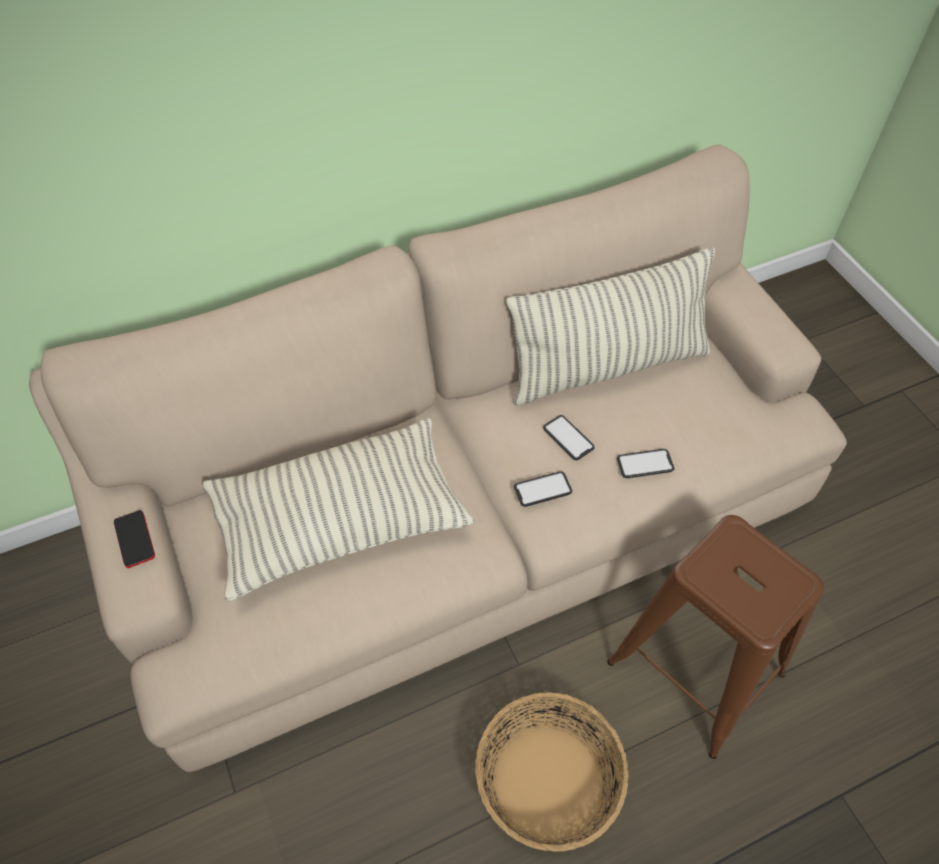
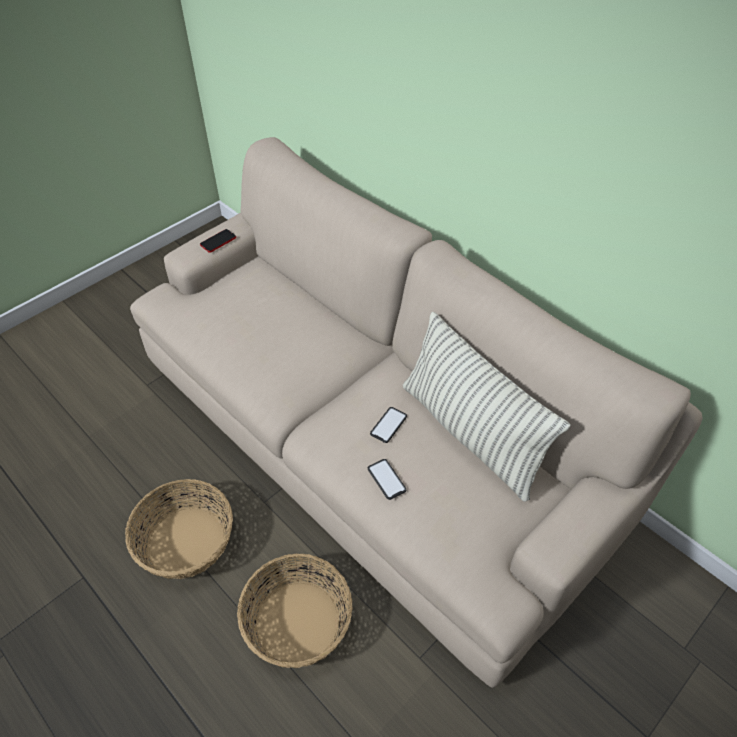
camera: 70 degrees right, 5 degrees down
(340, 521) = (271, 326): pillow -> none
(542, 489) = (338, 422): phone -> none
(695, 668) = (297, 622): brown stool -> basket

